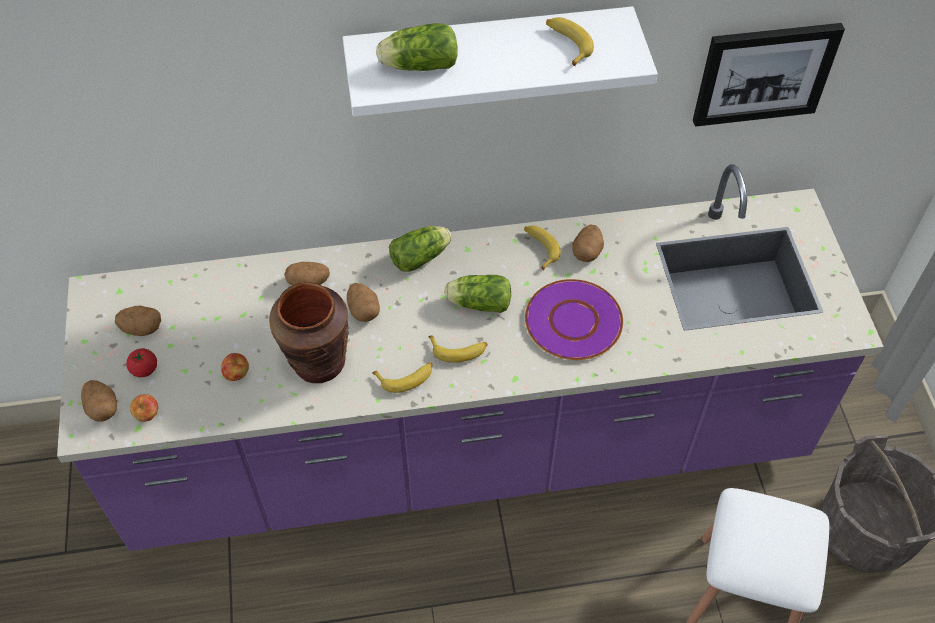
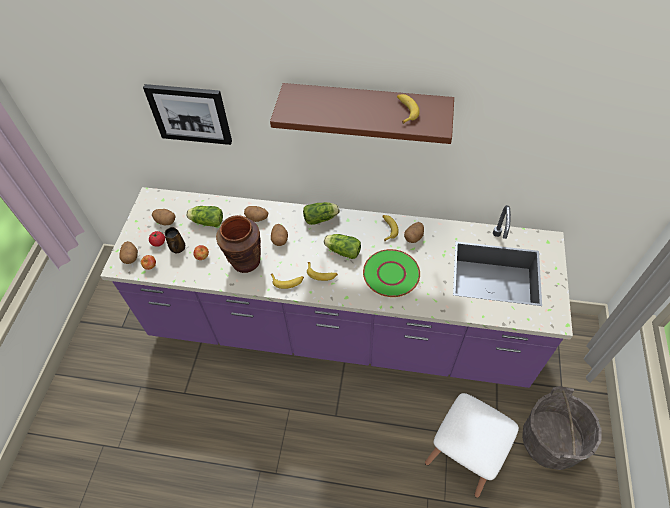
camera: 20 degrees right, 0 degrees up
(185, 371) = (177, 248): none -> brown mug
(417, 65) = (315, 106): lettuce -> lettuce (206, 221)
(488, 55) = (366, 110): white shelf -> brown shelf
(573, 321) = (391, 274): purple plate -> green plate
(764, 73) = (536, 154): picture -> picture (190, 113)

